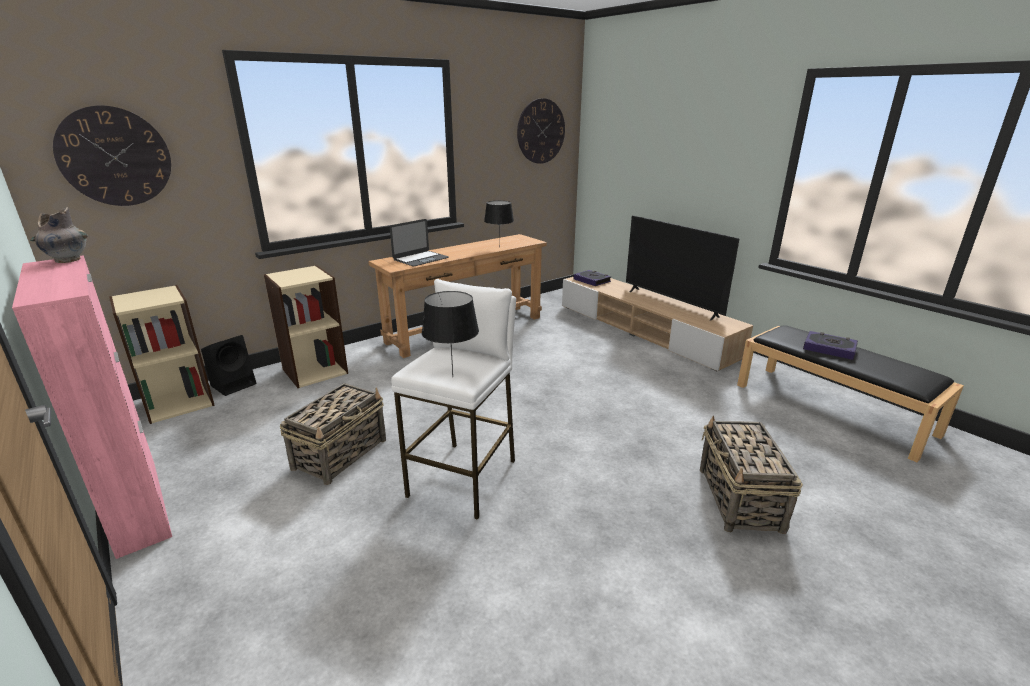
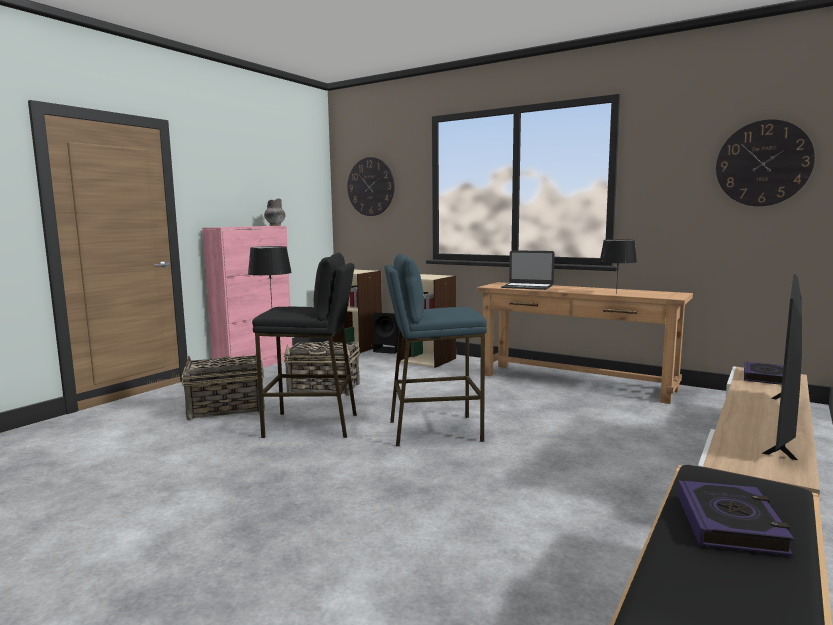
camera: 70 degrees right, 15 degrees down
(464, 478) = (312, 425): white stool -> black stool
(528, 412) = (434, 430): none -> blue stool
(740, 500) = (332, 558): basket -> basket (225, 409)

